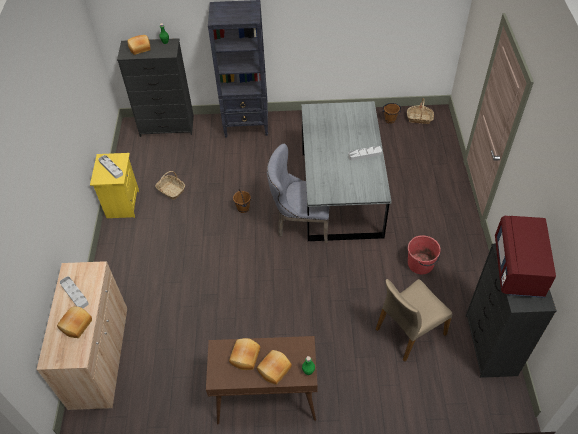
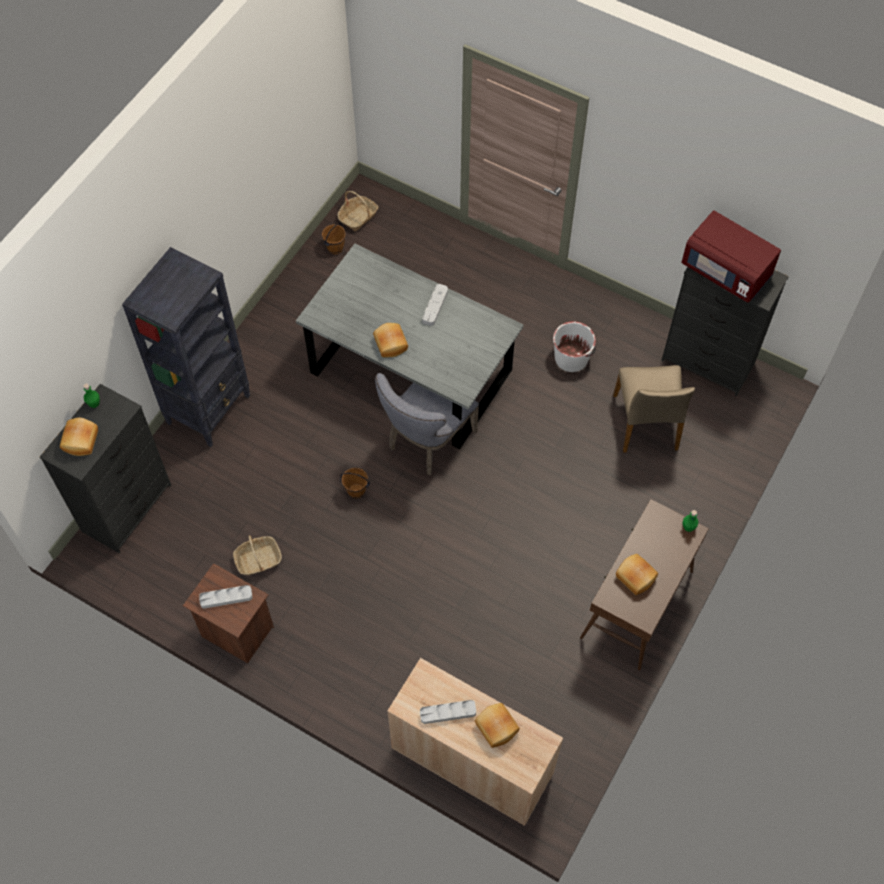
camera: 60 degrees left, 10 degrees up
(122, 204) = (236, 632): yellow nightstand -> brown nightstand
(273, 369) = (666, 558): bread -> bread (390, 344)
(421, 264) = (571, 358): red bucket -> white bucket

